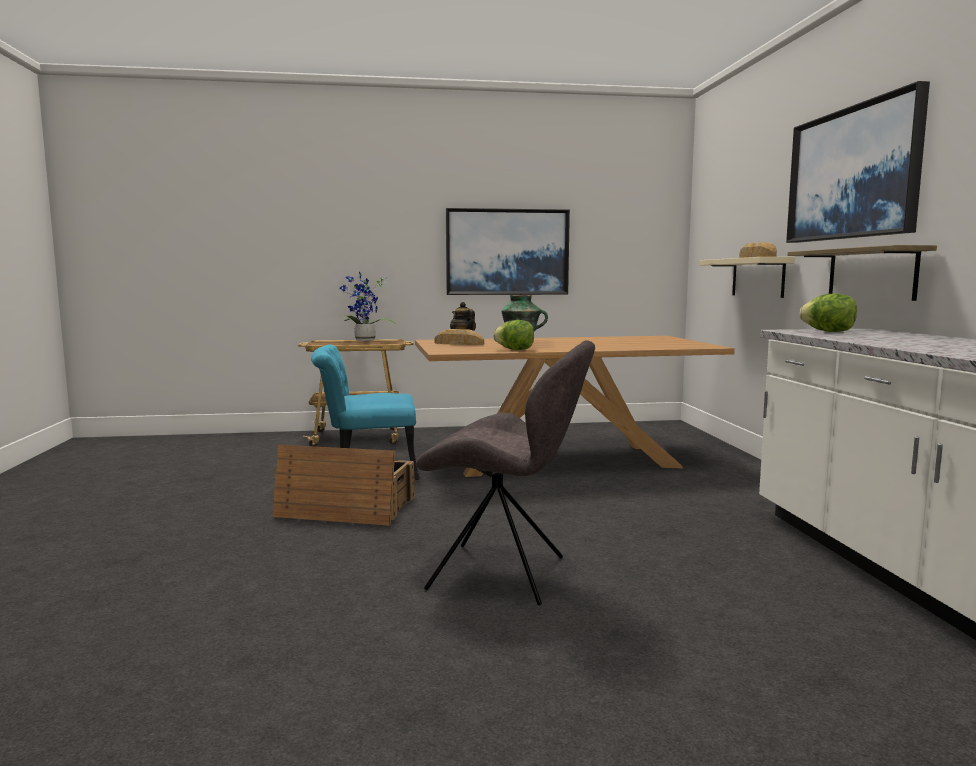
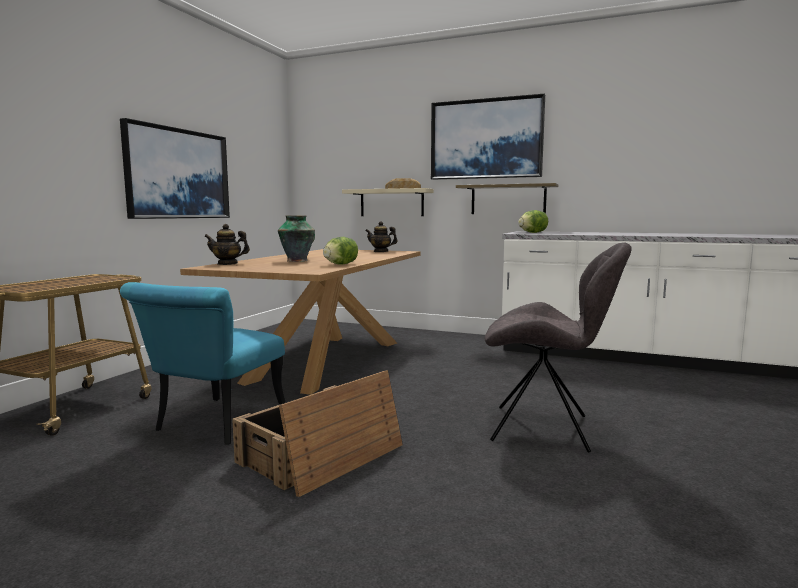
camera: 60 degrees left, 0 degrees up
(364, 340) = (62, 280): potted plant -> none
(458, 343) = (257, 266): bread -> none
(503, 574) = (545, 429): grey chair -> grey chair turned 60 degrees clockwise
(682, 343) = (381, 251): none -> teapot

